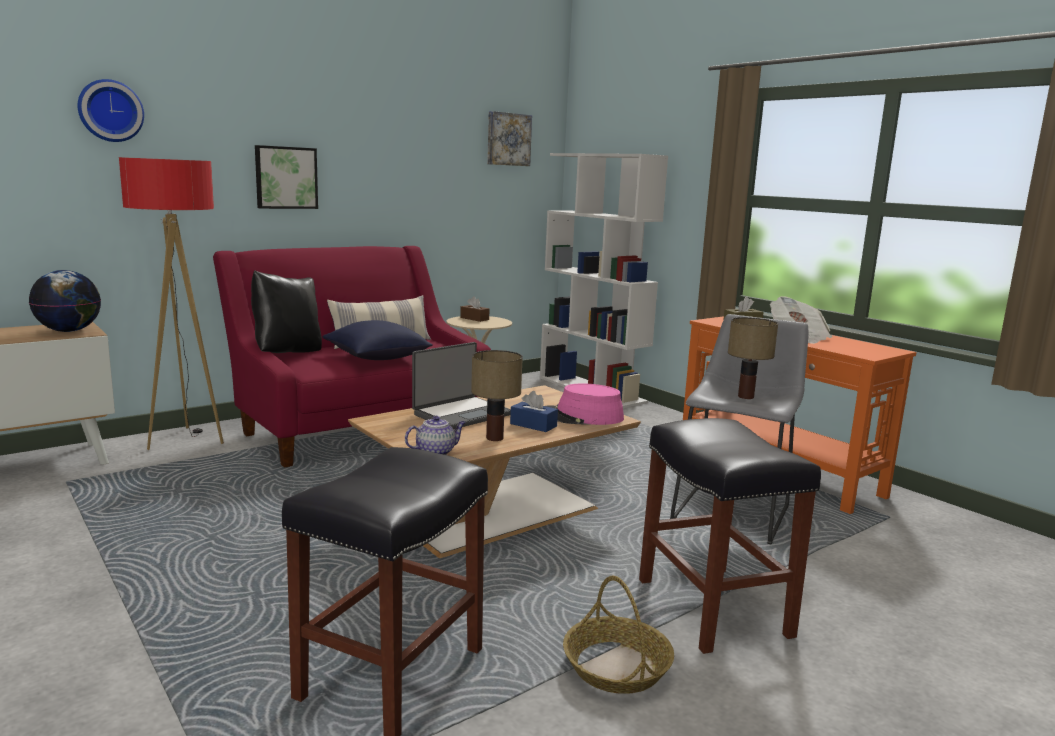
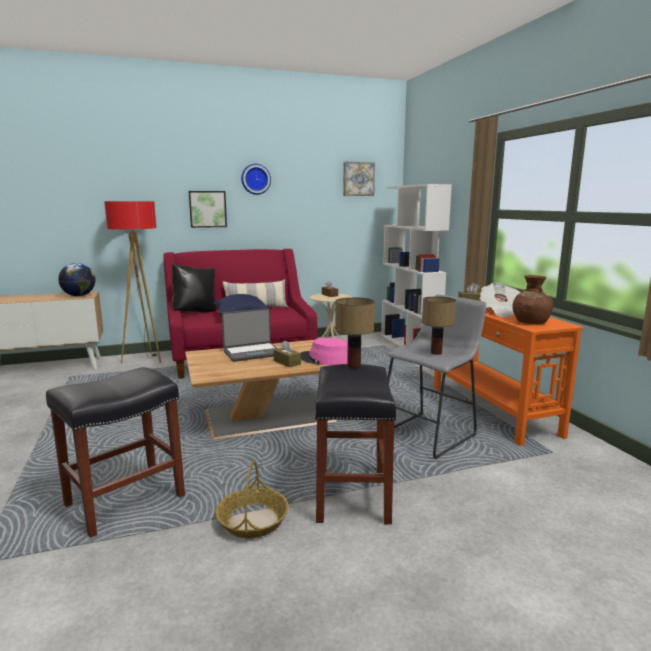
camera: 20 degrees right, 0 degrees up
(110, 111) = (106, 176): wall clock -> wall clock (255, 179)
(436, 452) = (207, 374): teapot -> none
(495, 438) = (253, 368): table lamp -> table lamp (354, 366)
(533, 425) = (287, 362): blue tissue box -> brown tissue box
(852, 348) = (530, 322): none -> brown vase

